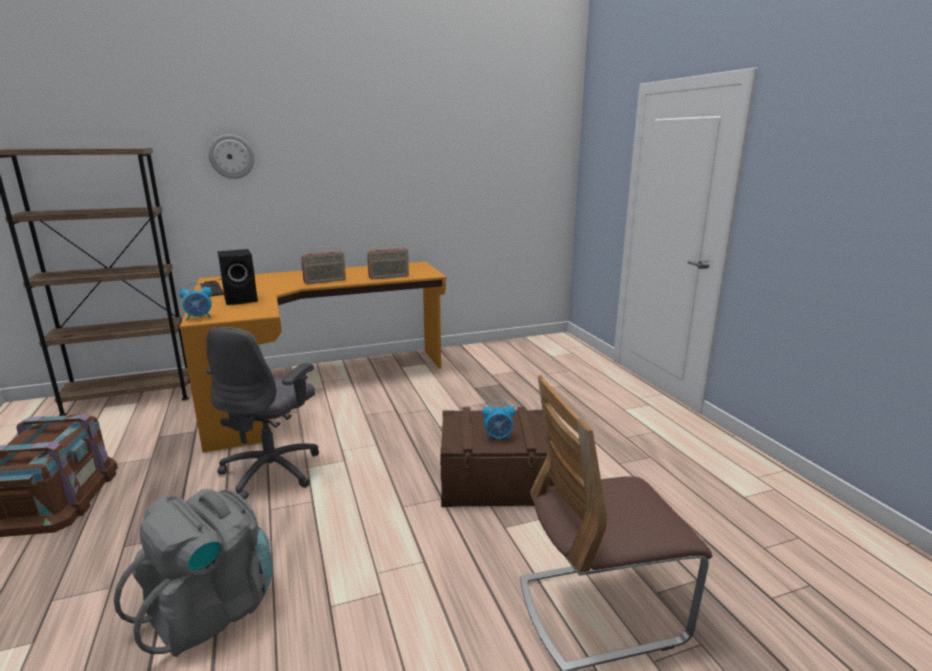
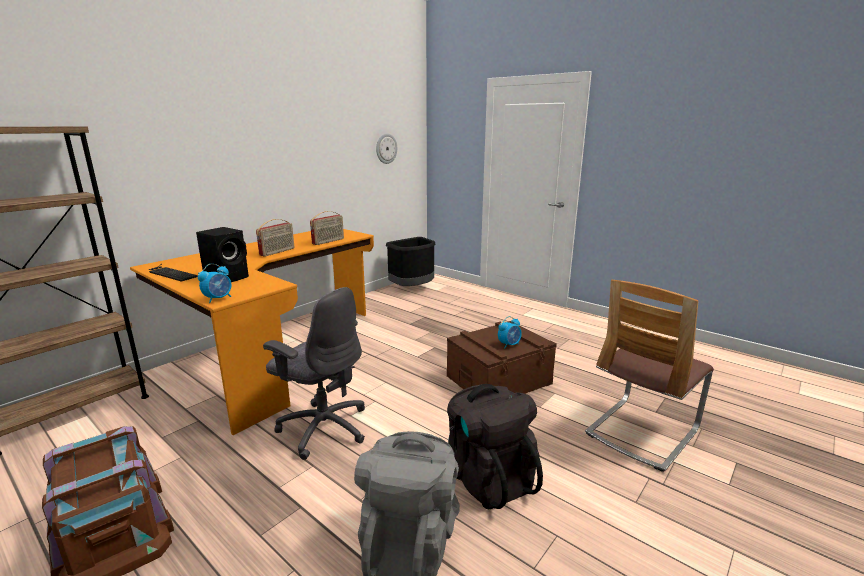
camera: 30 degrees left, 0 degrees up
(231, 156) = (156, 135): wall clock -> wall clock (386, 148)
(272, 471) = (323, 427): grey office chair -> grey office chair turned 45 degrees counterclockwise
(352, 581) = (488, 477): none -> black backpack
(525, 349) = (412, 289): none -> black trash can

